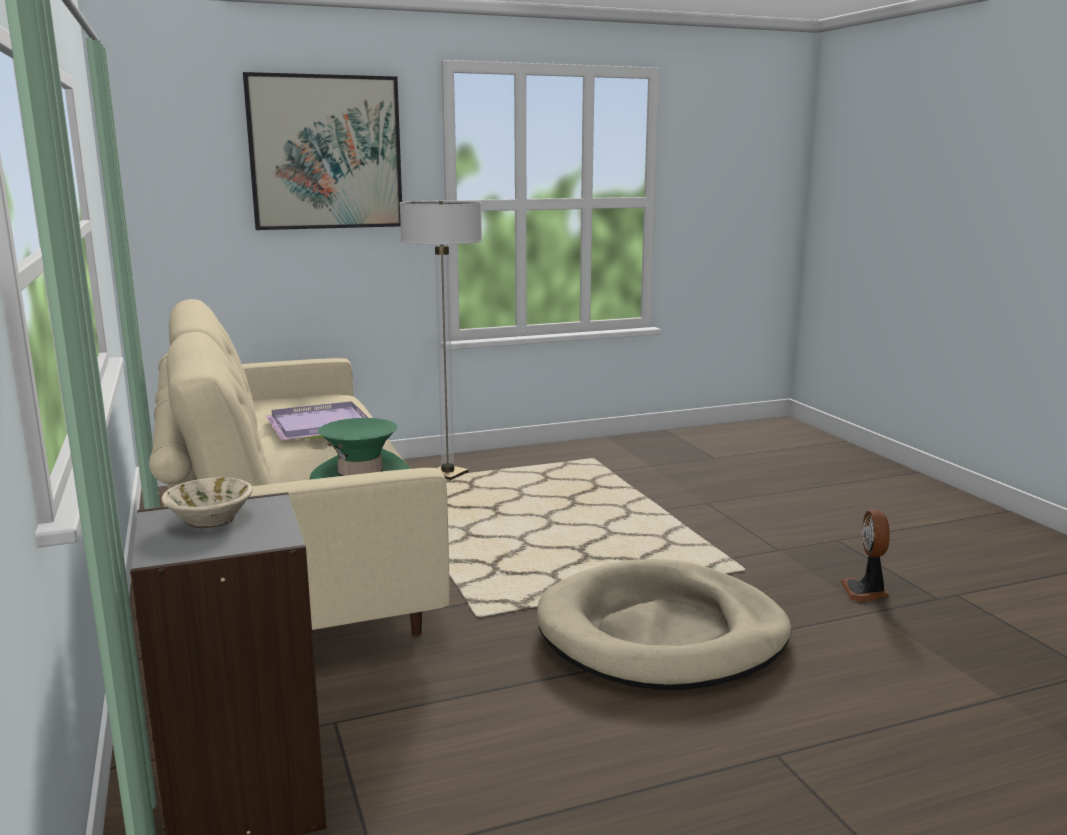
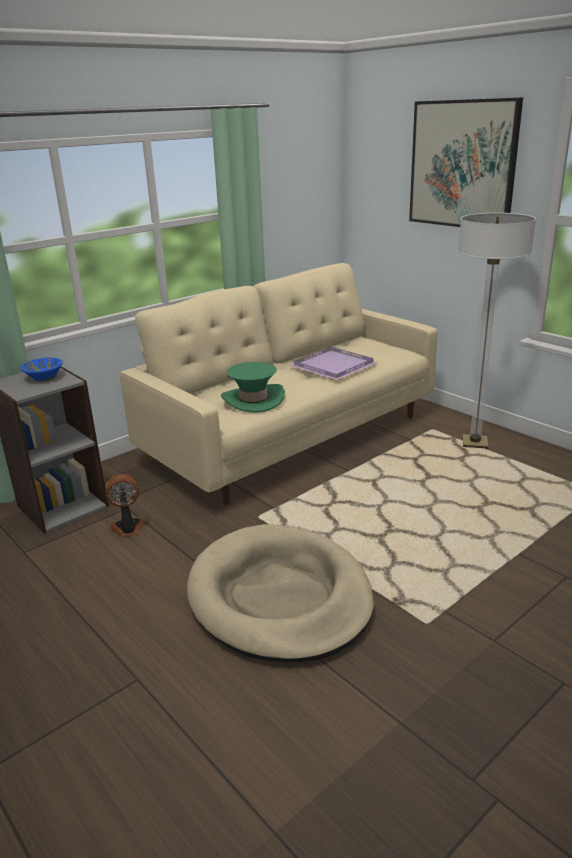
camera: 70 degrees right, 10 degrees up
(210, 520) = (44, 377): beige bowl -> blue bowl
(866, 591) = (445, 714): fan -> fan (128, 528)

